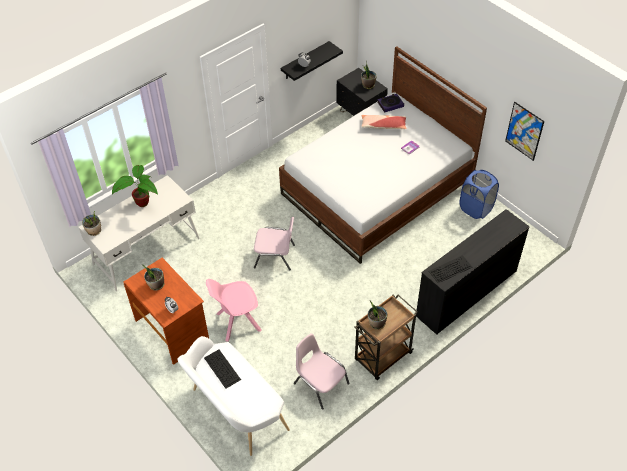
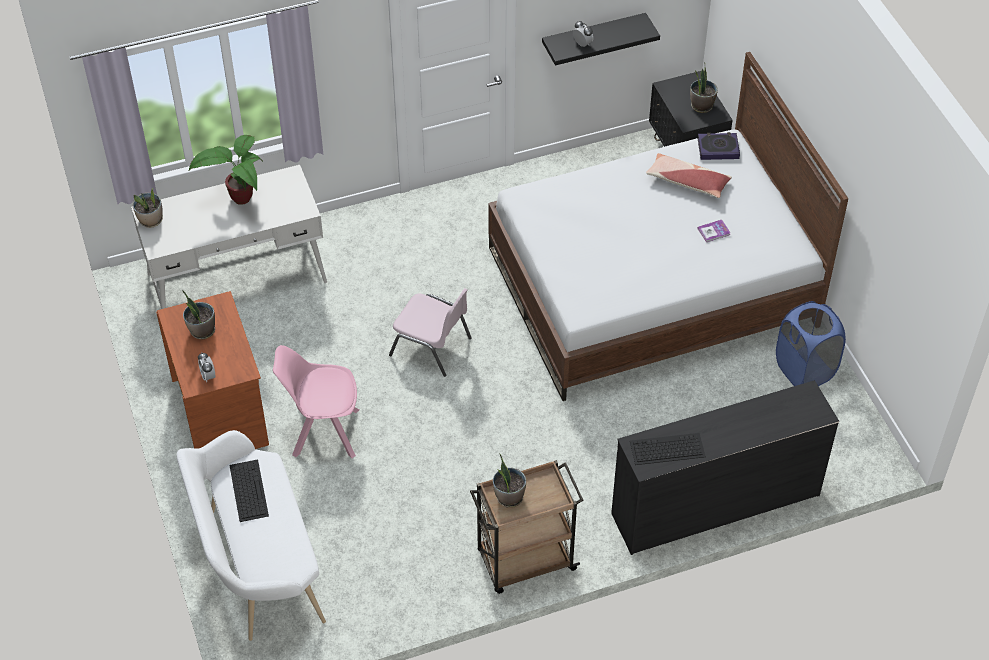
camera: 20 degrees right, 0 degrees up
(320, 383) = (407, 568): pink chair -> none
(524, 131) = (892, 256): picture -> none

